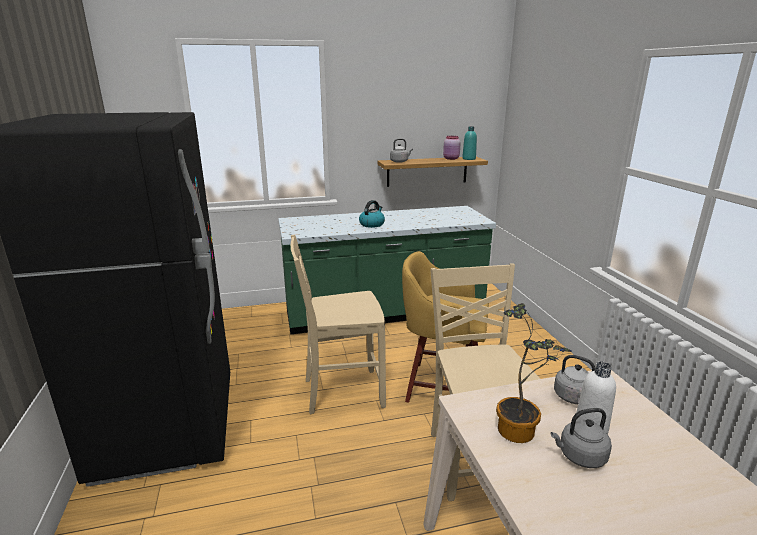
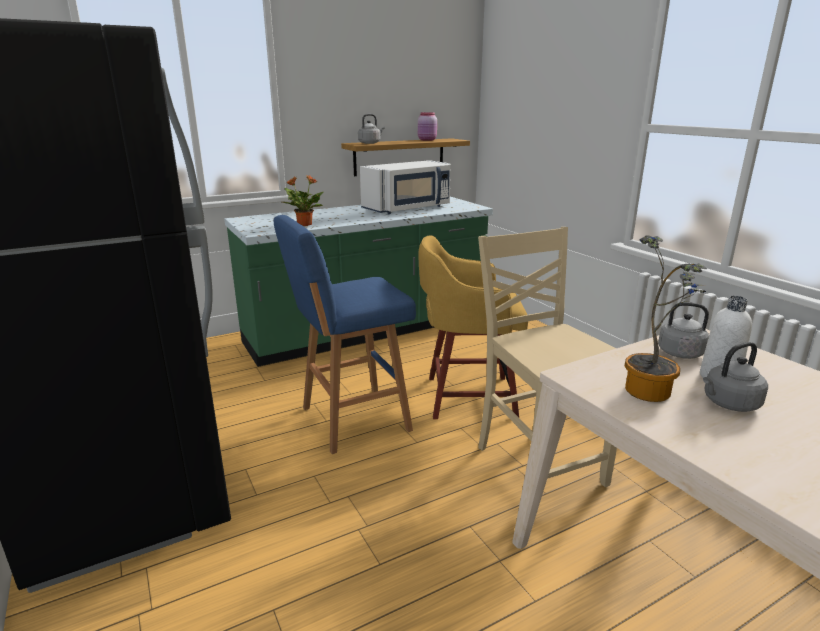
camera: 15 degrees left, 0 degrees up
(331, 229) = (304, 224): none -> potted plant
(341, 392) = (351, 420): beige chair -> blue stool
(372, 224) = (351, 217): kettle -> none
(423, 218) = (408, 209): none -> white microwave
(469, 159) = (447, 139): turquoise bottle -> none

